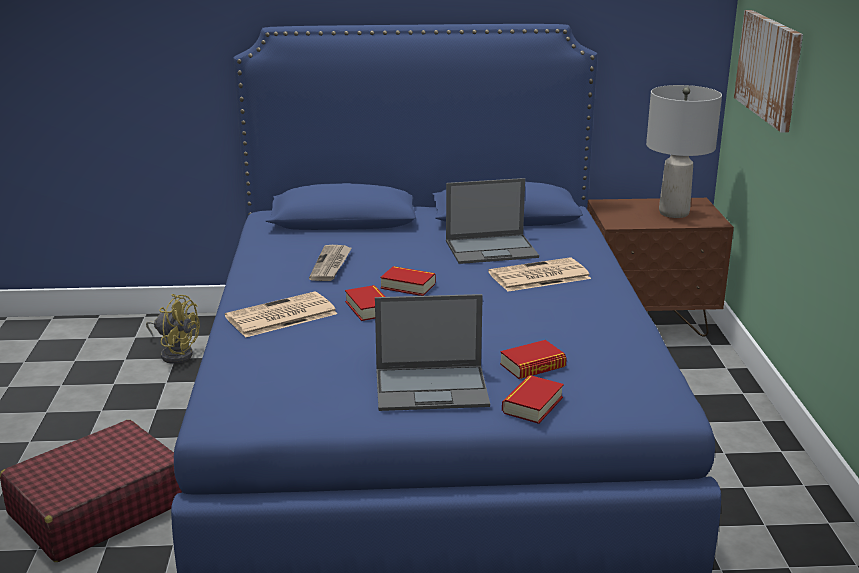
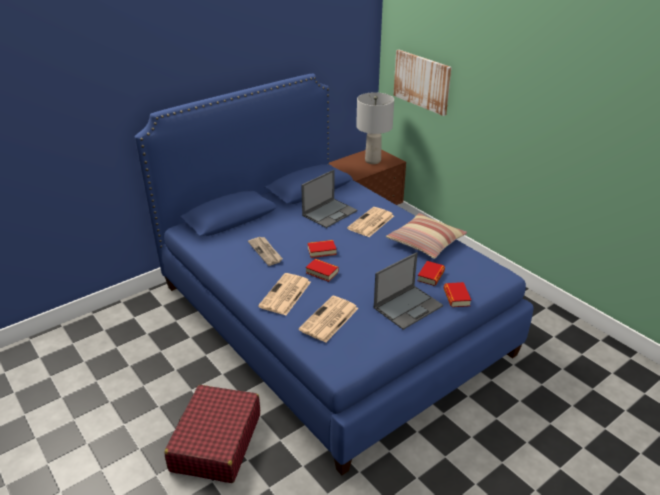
camera: 35 degrees left, 10 degrees up
(175, 353) = (143, 330): yellow fan -> none
(289, 360) = (329, 320): none -> newspaper
(593, 324) = (425, 242): none -> pillow

